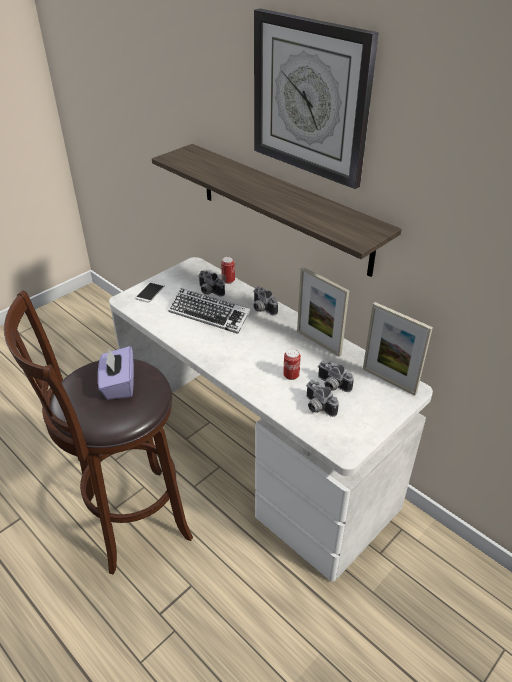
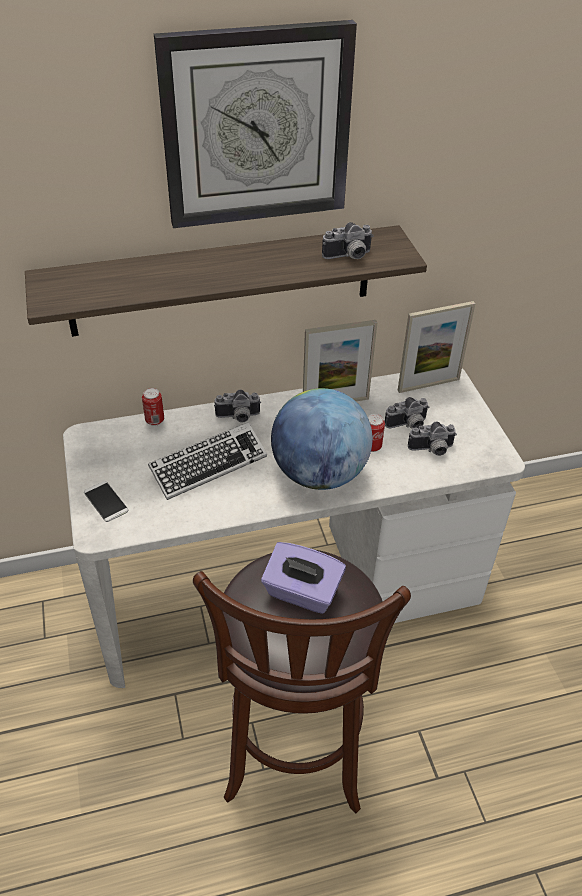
camera: 60 degrees left, 5 degrees up
(208, 292) = (160, 447): camera -> camera (349, 257)
(242, 361) = (319, 473): none -> globe

